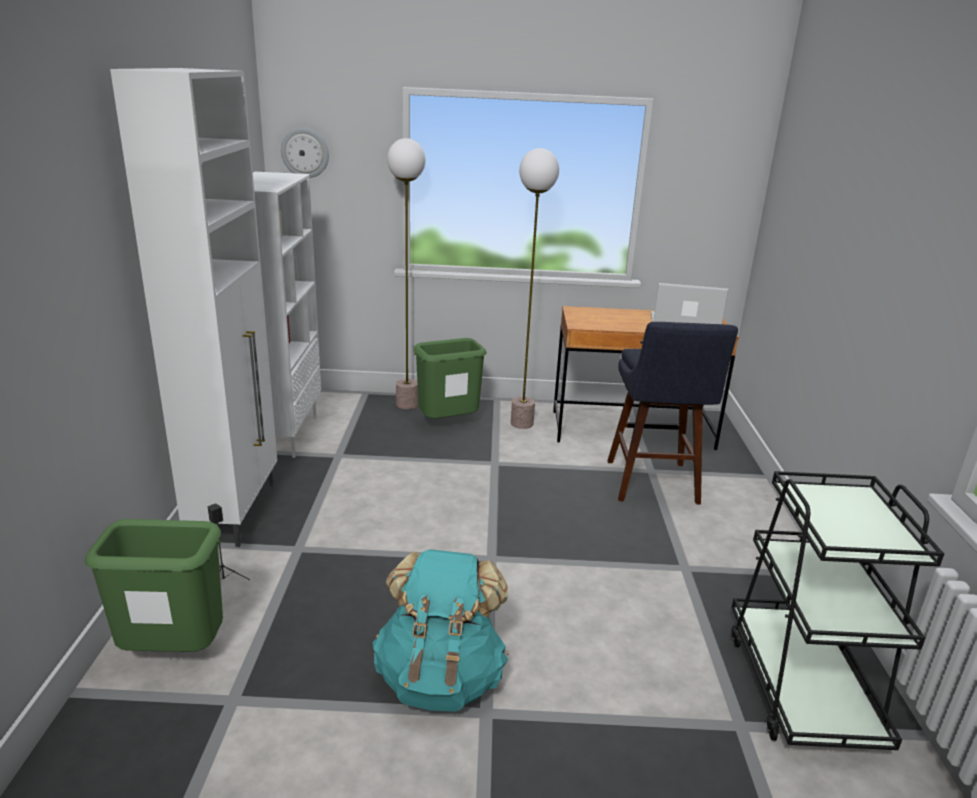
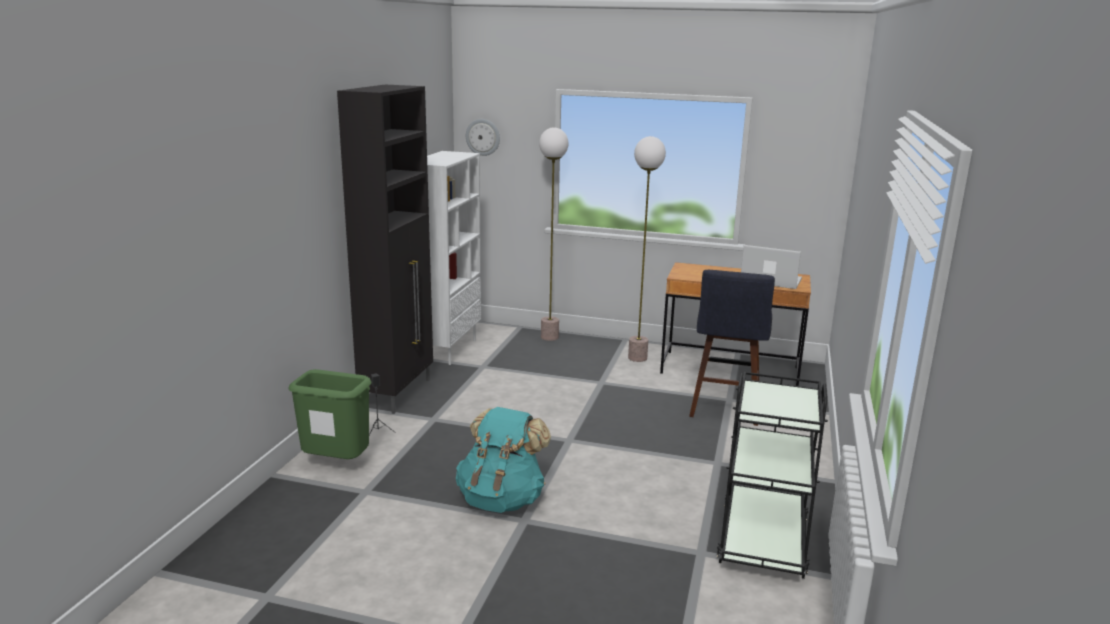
camera: 15 degrees right, 5 degrees down
(236, 511) = (398, 393): white cabinet -> black cabinet
(448, 424) = (576, 353): green trash can -> none

